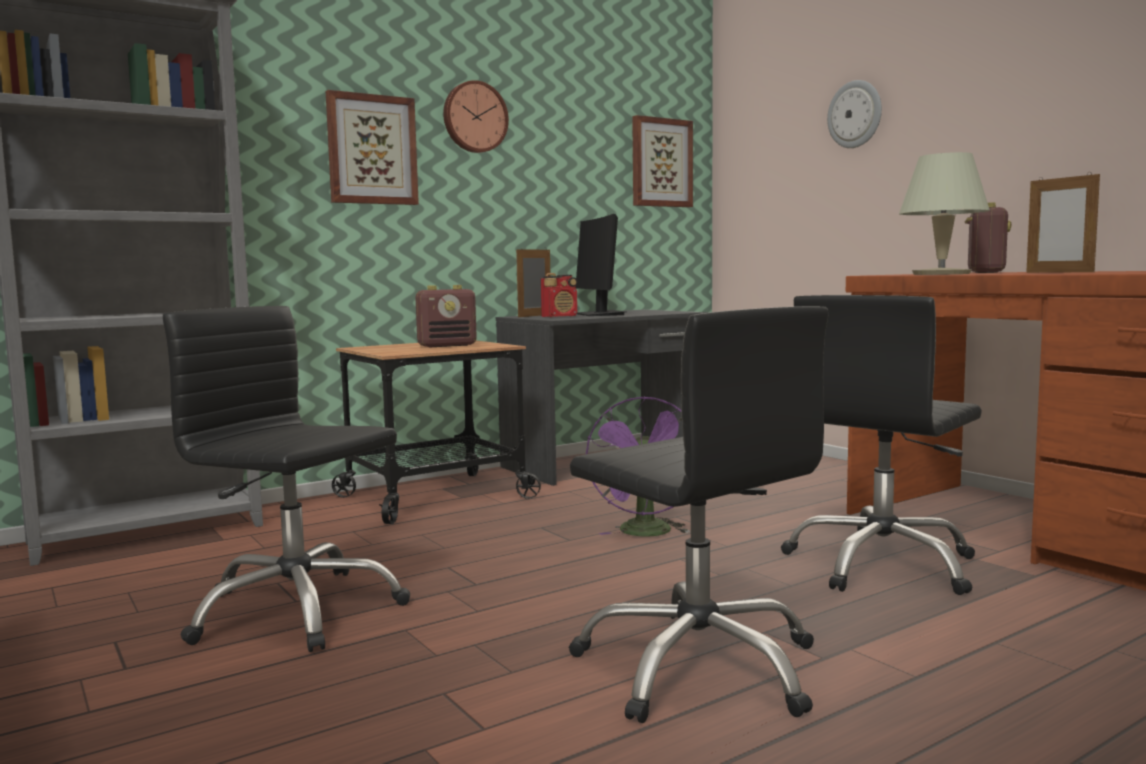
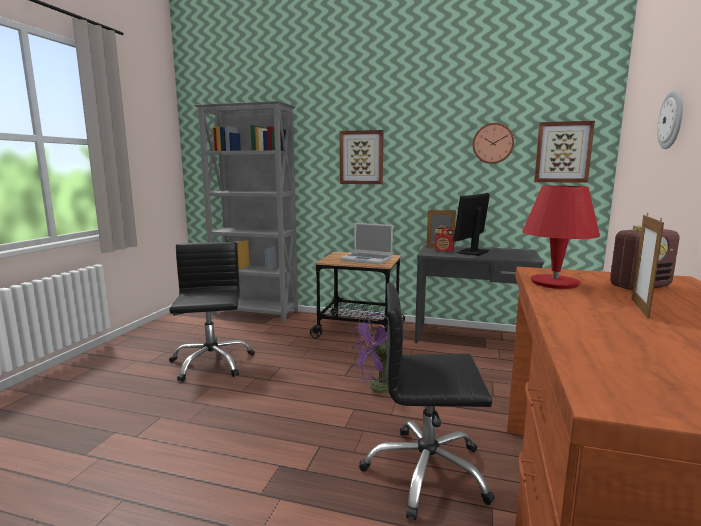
camera: 50 degrees right, 5 degrees up
(447, 345) = (367, 259): radio -> laptop
(474, 117) = (420, 135): wall clock -> wall clock (493, 143)
(699, 666) = (223, 461): black office chair -> none
(941, 274) = (554, 283): beige table lamp -> red table lamp

